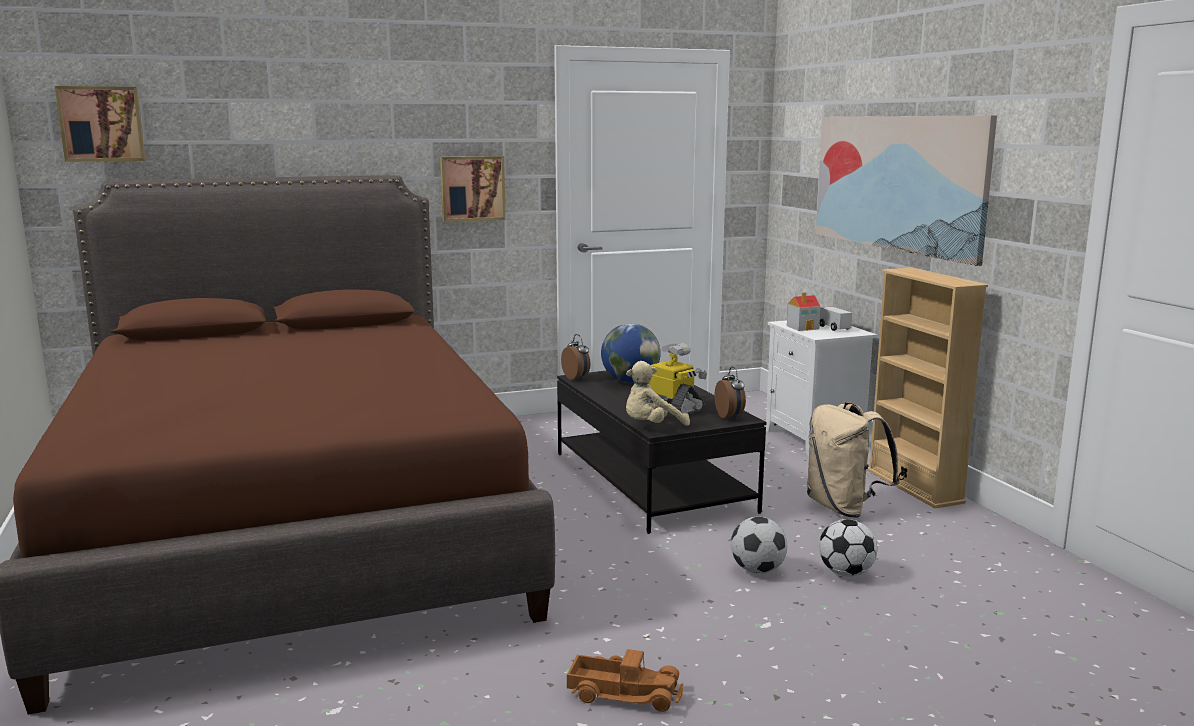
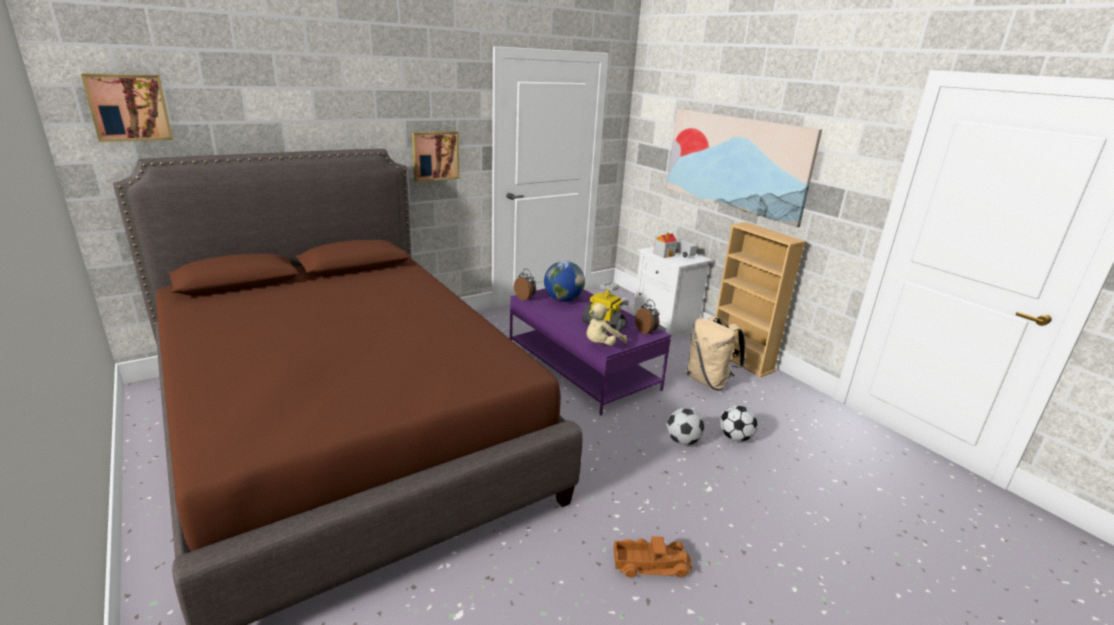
camera: 15 degrees left, 10 degrees up
(651, 481) = (581, 368): black coffee table -> purple coffee table

